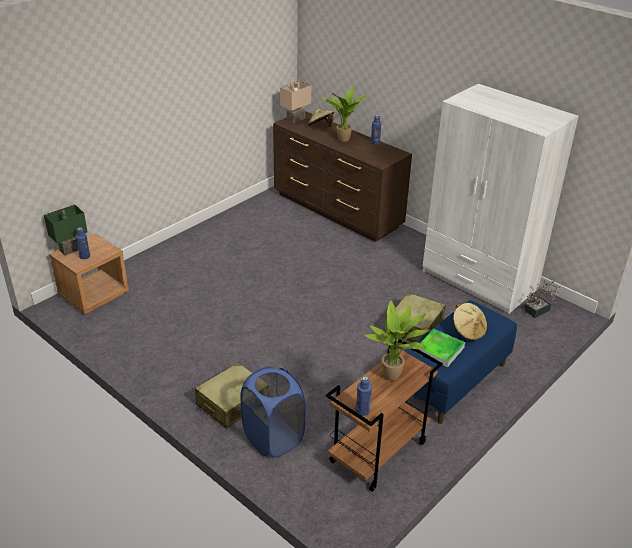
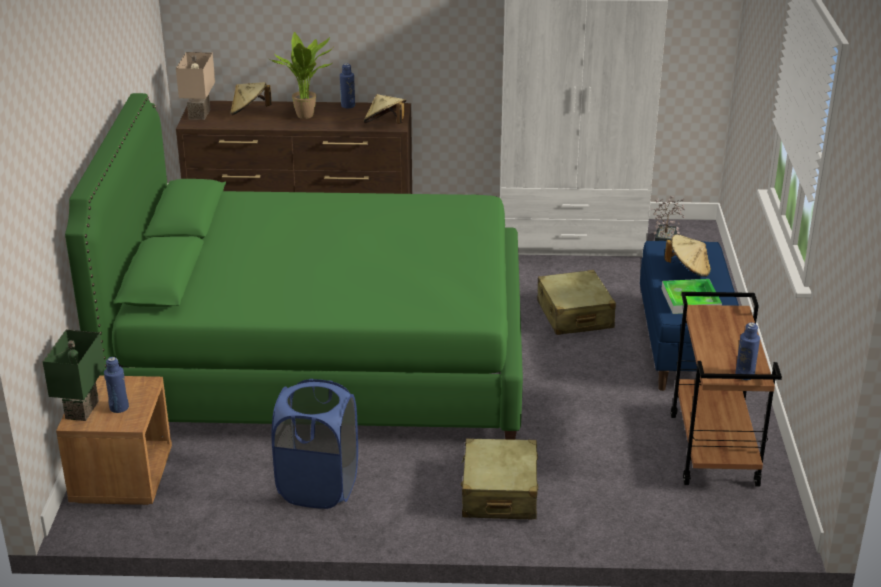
camera: 40 degrees left, 5 degrees down
(252, 283) = (323, 359): none -> green bed
(273, 438) = (595, 499): blue laundry basket -> blue laundry basket (318, 487)
(377, 161) = (385, 125): none -> beige hat
(394, 377) = (723, 331): potted plant -> none

